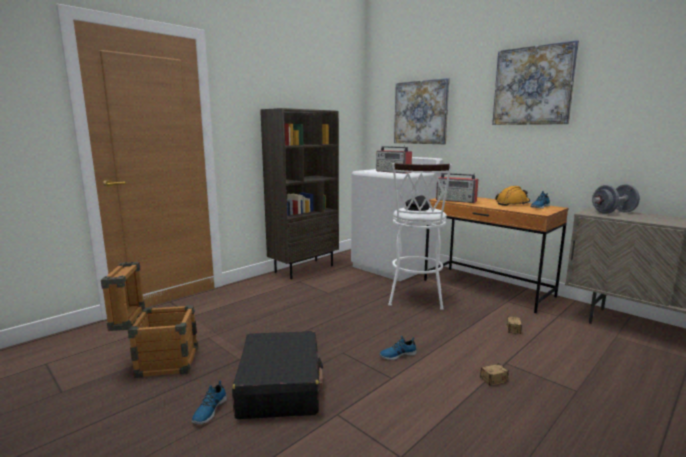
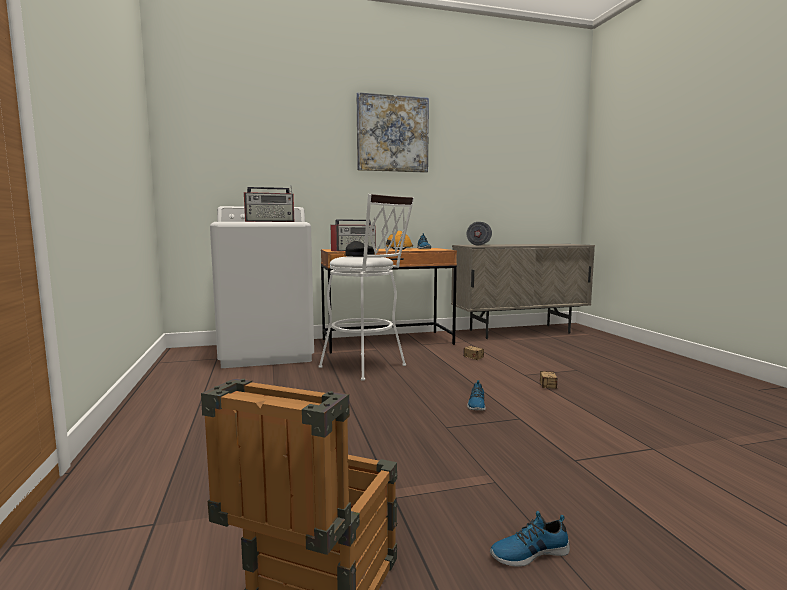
camera: 60 degrees left, 5 degrees down
(209, 410) = (528, 552): shoe -> shoe turned 120 degrees clockwise
(280, 386) = (496, 481): black suitcase -> none
(304, 269) = (160, 392): brown bookcase -> none
(421, 112) = (259, 150): picture -> none

